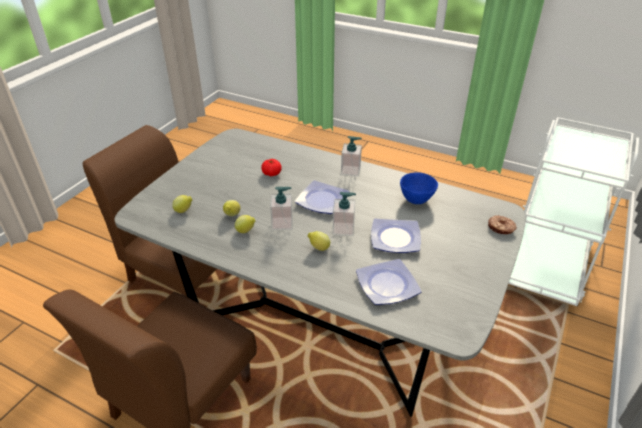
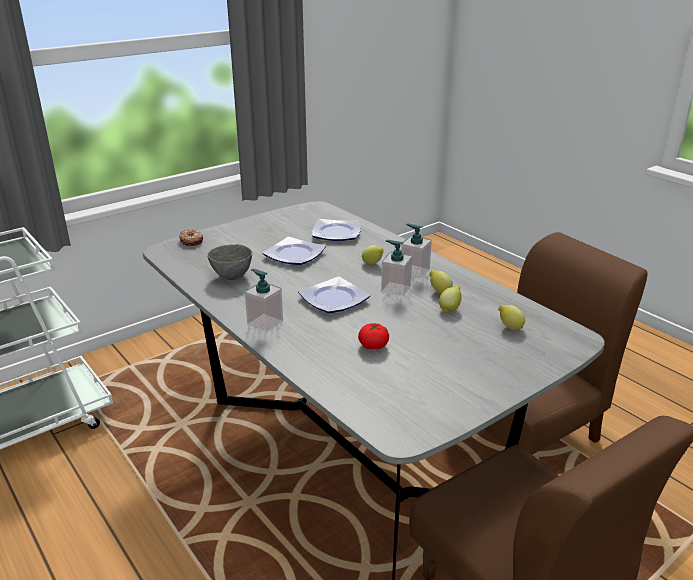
camera: 155 degrees left, 10 degrees down
(343, 229) = (335, 271): soap dispenser -> soap dispenser (414, 271)
(416, 199) = (231, 277): blue bowl -> grey bowl

